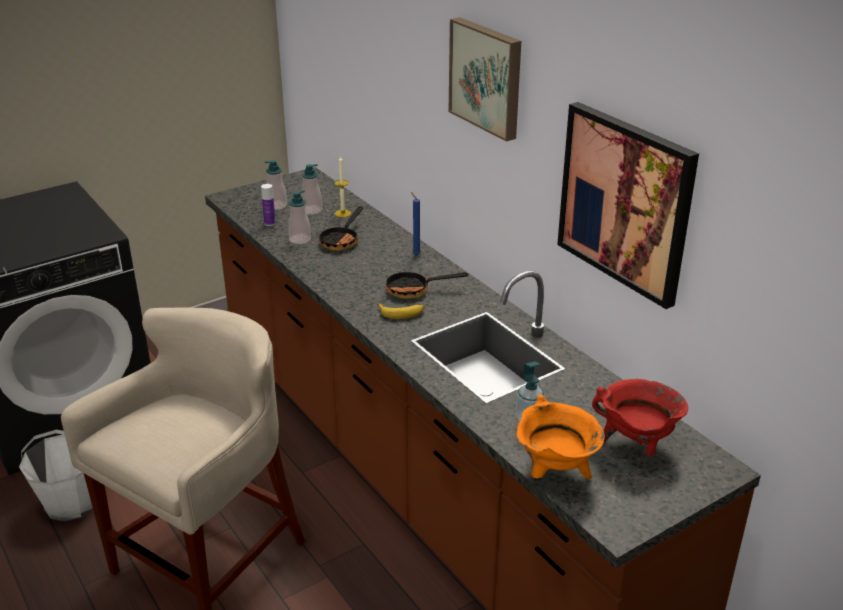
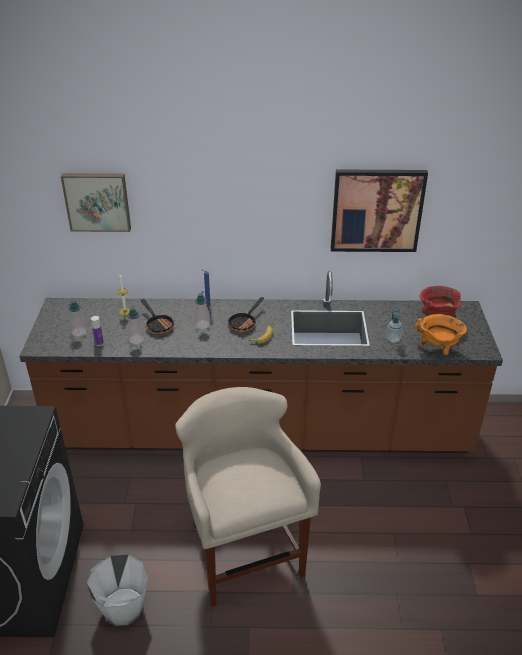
camera: 55 degrees left, 5 degrees up
(312, 210) = (105, 321): soap dispenser -> soap dispenser (202, 325)
(487, 77) = (251, 177): picture -> picture (97, 201)

